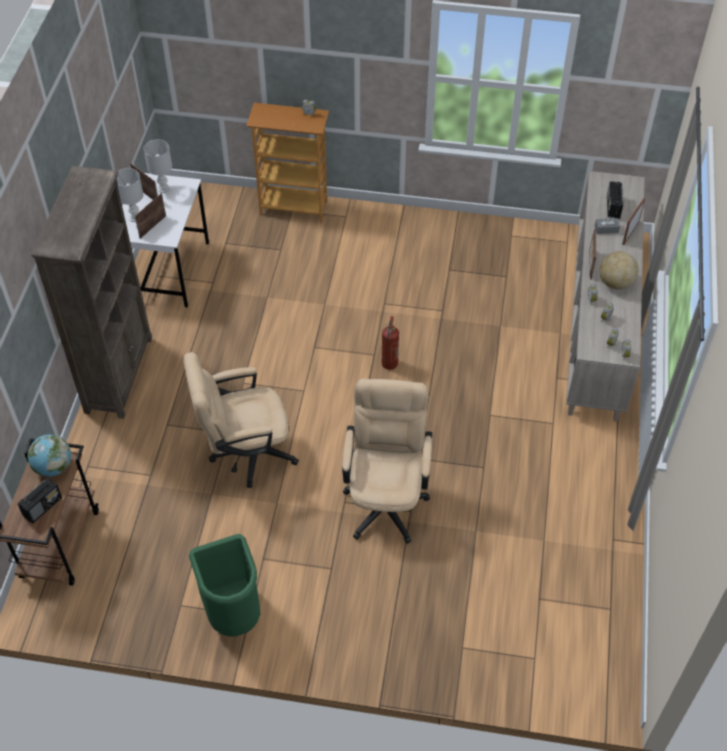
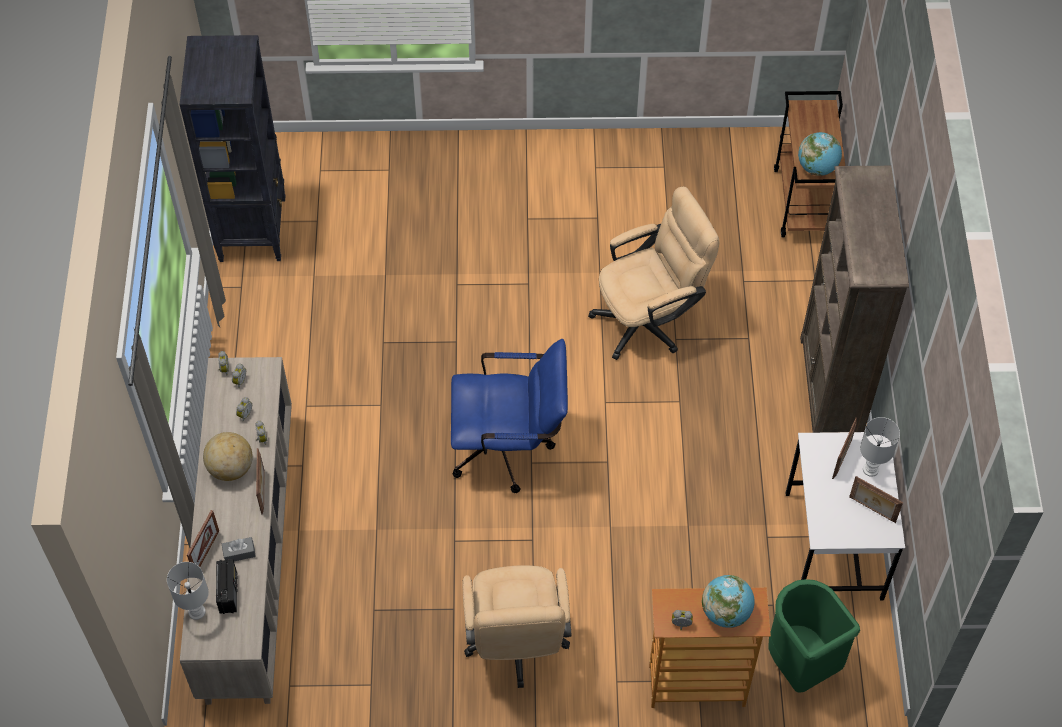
camera: 170 degrees right, 5 degrees up
(43, 506) = (808, 131): radio -> none
(163, 189) = (854, 522): white table lamp -> white table lamp (197, 611)
(233, 613) = (611, 167): green trash can -> green trash can (800, 663)
(278, 116) = (726, 612): none -> globe
(386, 498) = (484, 293): beige office chair -> beige office chair (516, 646)
(389, 367) = (509, 448): fire extinguisher -> blue office chair
(604, 600) = (253, 229): none -> black bookcase

